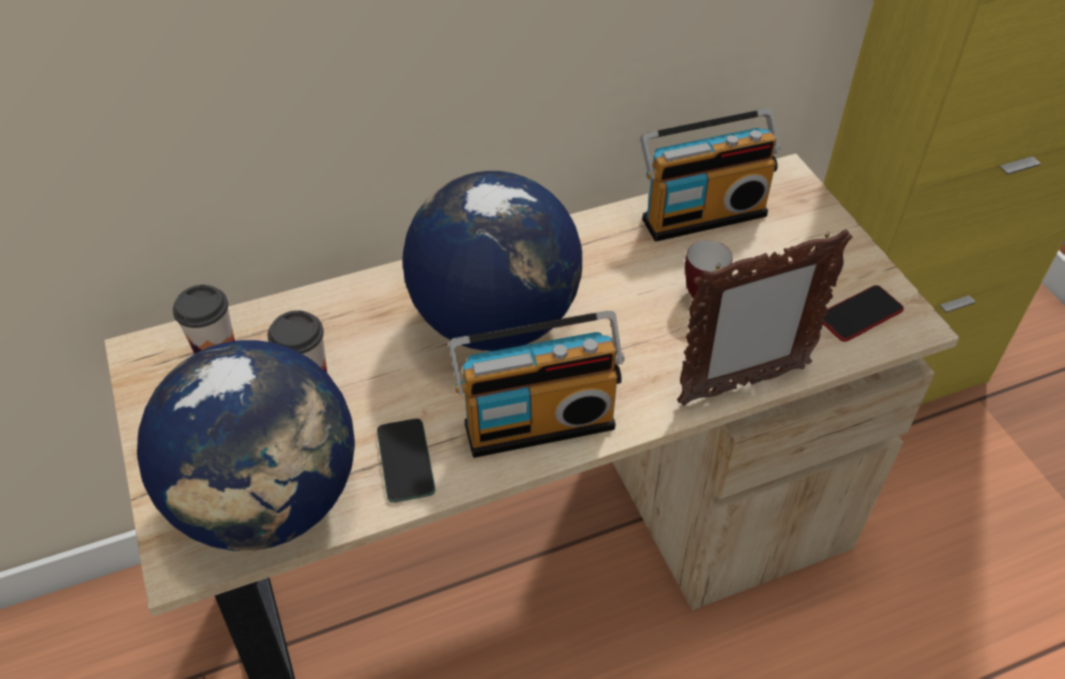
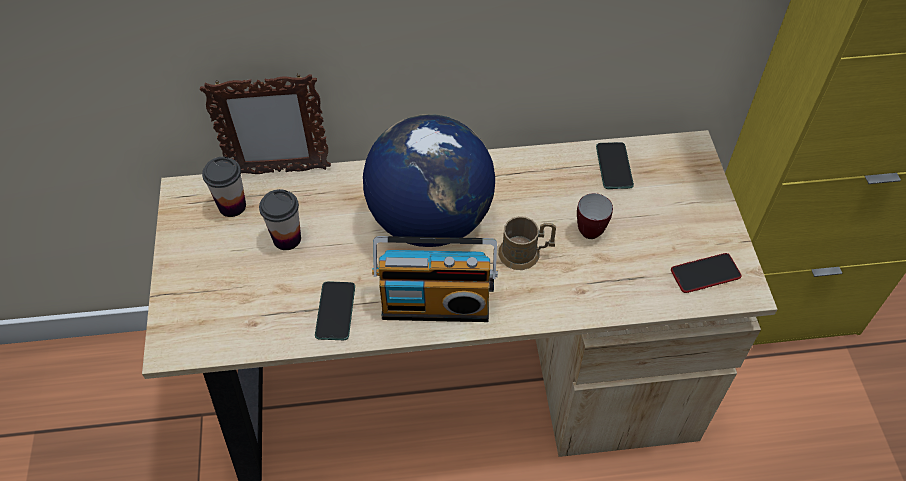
camera: 15 degrees right, 5 degrees up
(269, 501) = (237, 319): globe -> none
(631, 336) = (525, 253): none -> brown mug
(702, 213) = (614, 166): radio -> phone
(742, 385) = (593, 309): picture frame -> picture frame (279, 171)

